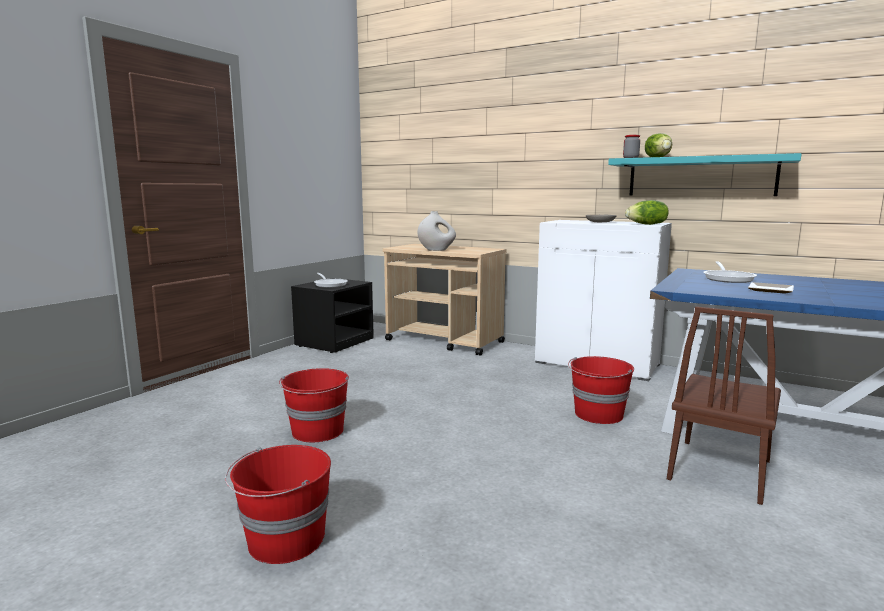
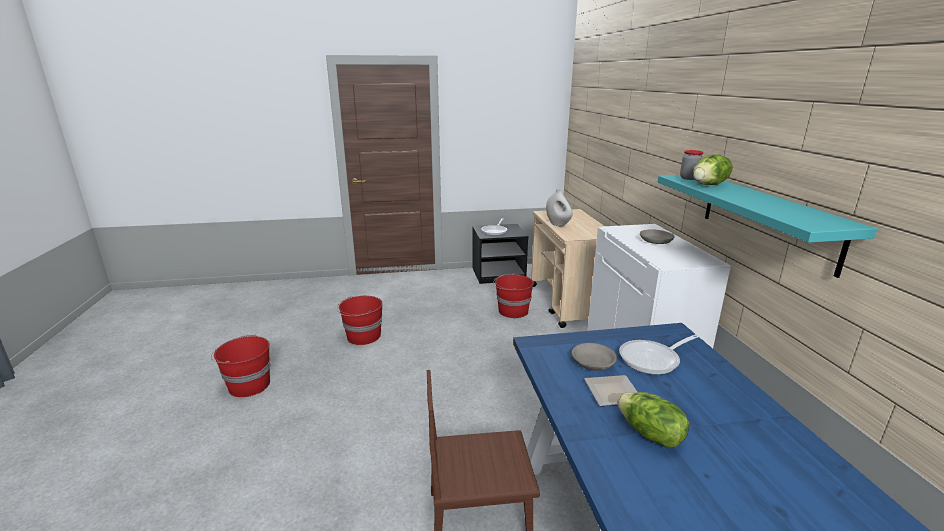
camera: 50 degrees right, 10 degrees up
(598, 414) = (515, 422): red bucket -> red bucket (512, 311)
(647, 224) = (666, 262): lettuce -> lettuce (649, 434)
(720, 286) = (592, 363): none -> grey bowl

